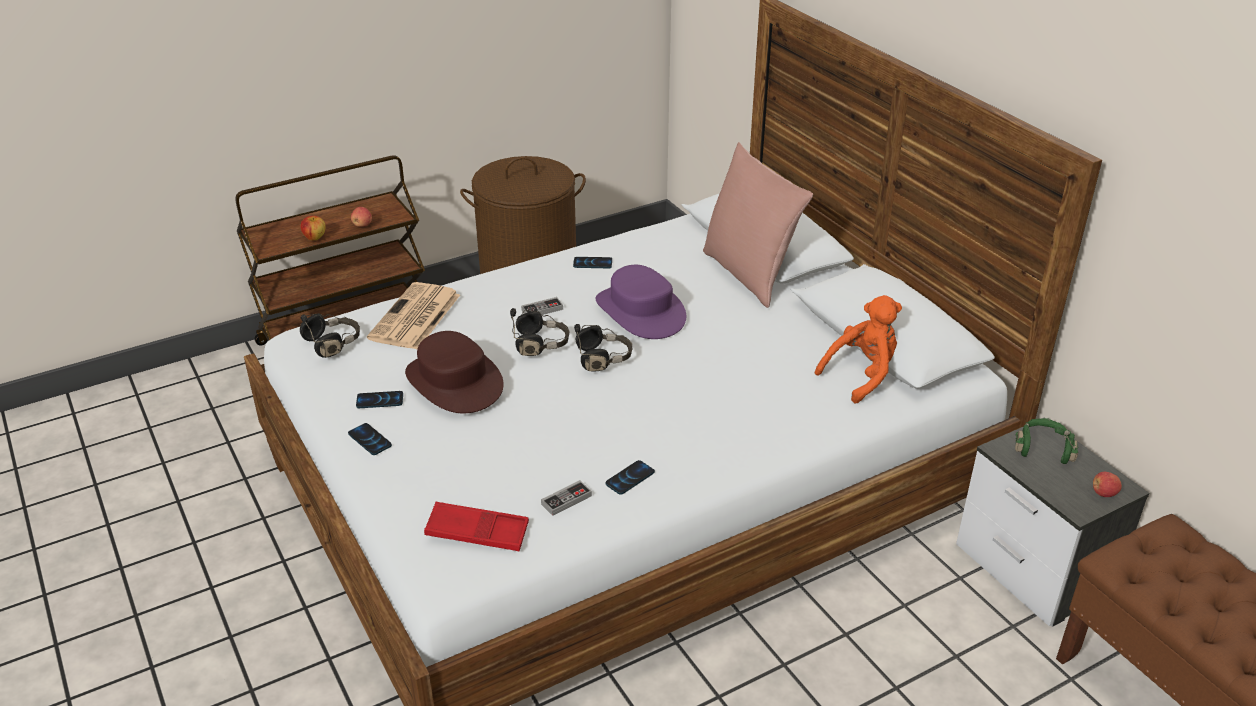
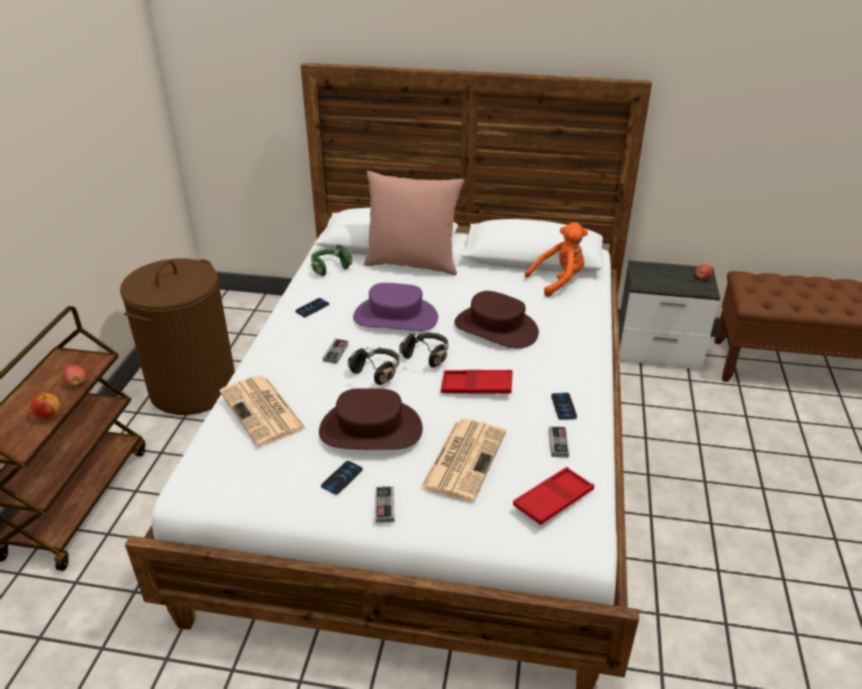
camera: 50 degrees left, 0 degrees up
(333, 343) = (231, 469): black headphones -> none
(370, 440) = (385, 506): phone -> game controller
(477, 452) = (464, 458): none -> newspaper
(593, 410) = (476, 386): none -> red tray
(708, 376) = (496, 328): none -> brown hat
(862, 375) = (558, 281): orange plush toy -> orange plush toy turned 60 degrees clockwise
(1043, 449) = (652, 274): green headphones -> green headphones (329, 267)

